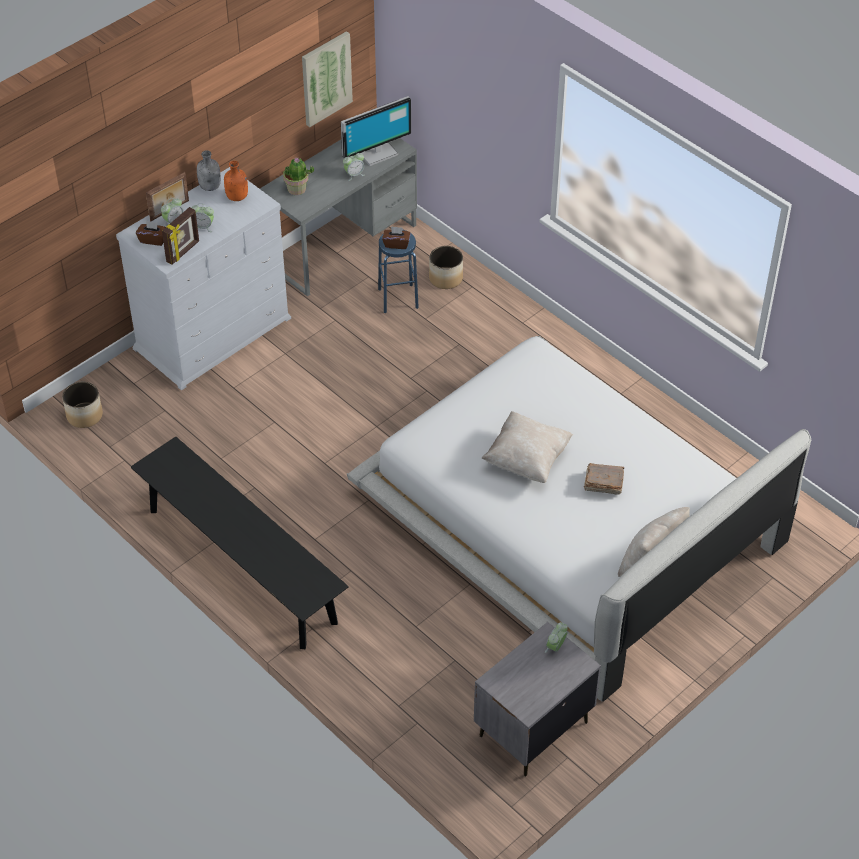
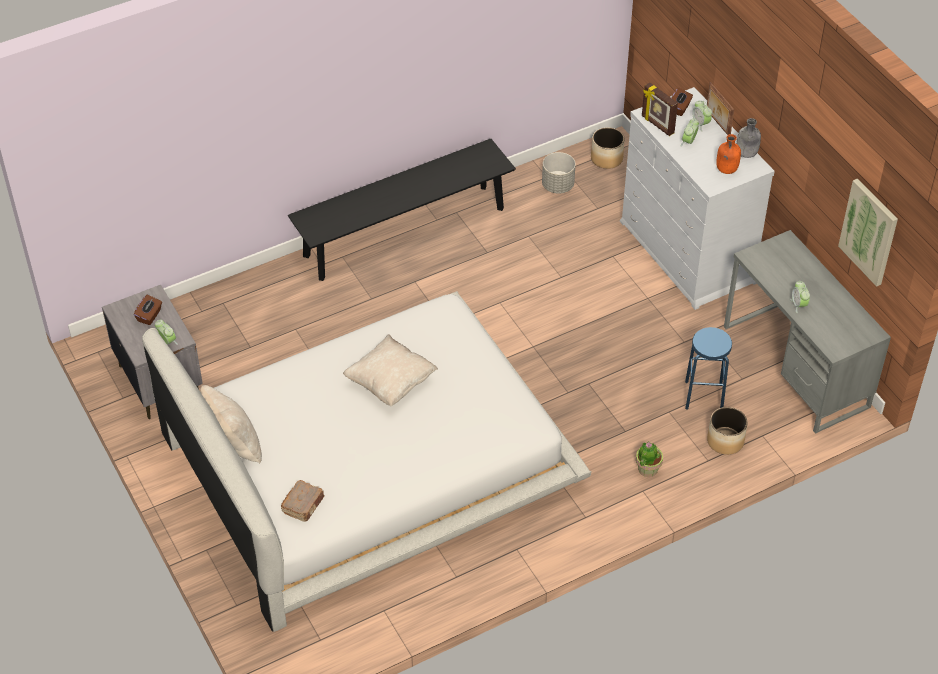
camera: 105 degrees right, 0 degrees up
(136, 448) = (558, 185): none -> grey planter
(297, 189) = (784, 258): potted plant -> potted plant (647, 469)
(377, 152) = (832, 329): monitor -> none
(396, 244) = (707, 340): brown tissue box -> brown tissue box (149, 316)
(603, 484) = (339, 432): brown book -> brown book (303, 505)

